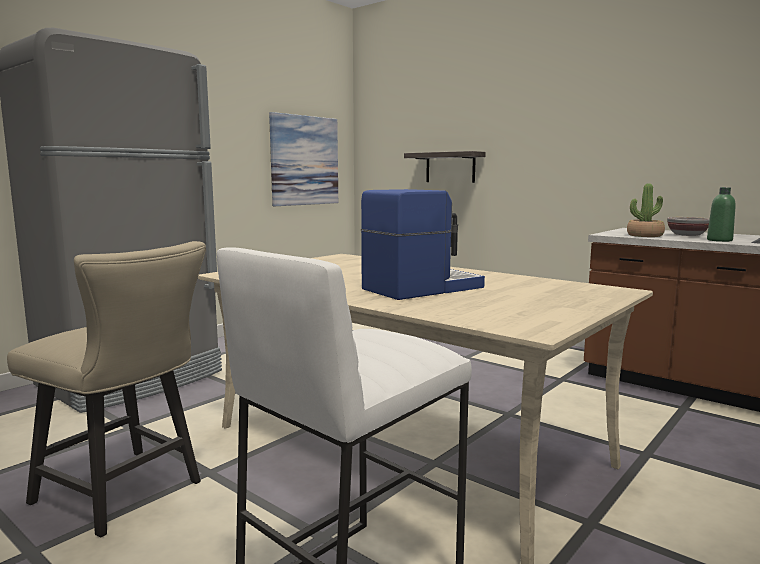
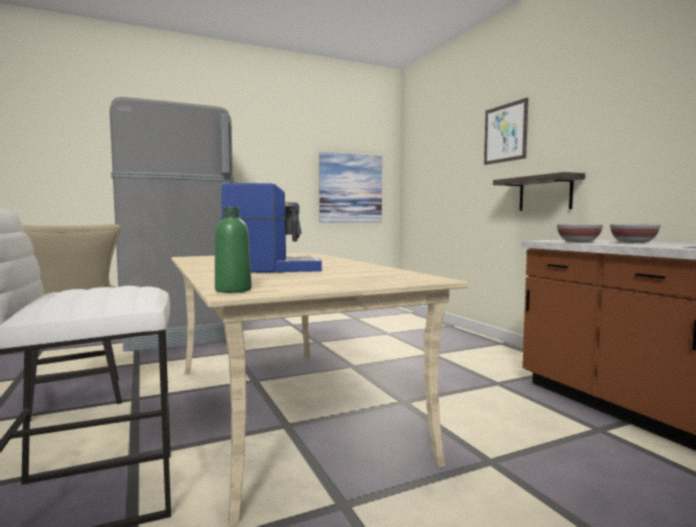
camera: 25 degrees right, 5 degrees down
(450, 167) = (459, 189): shelf -> shelf (545, 193)
(515, 109) = (505, 133): none -> picture
(644, 235) = (579, 242): potted plant -> bowl
(719, 240) = (649, 245): green bottle -> green bottle (233, 290)

